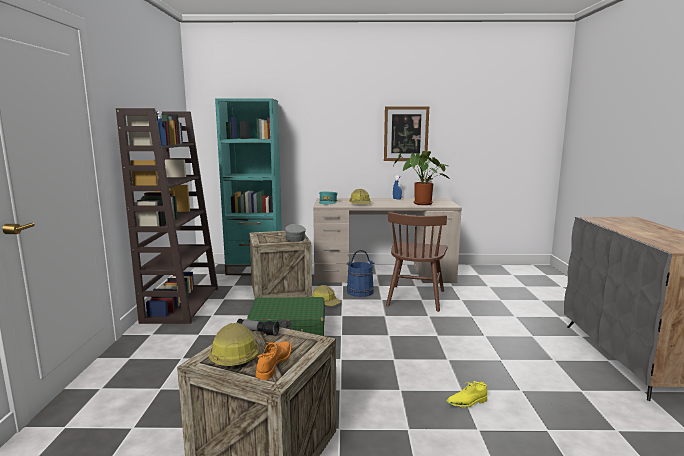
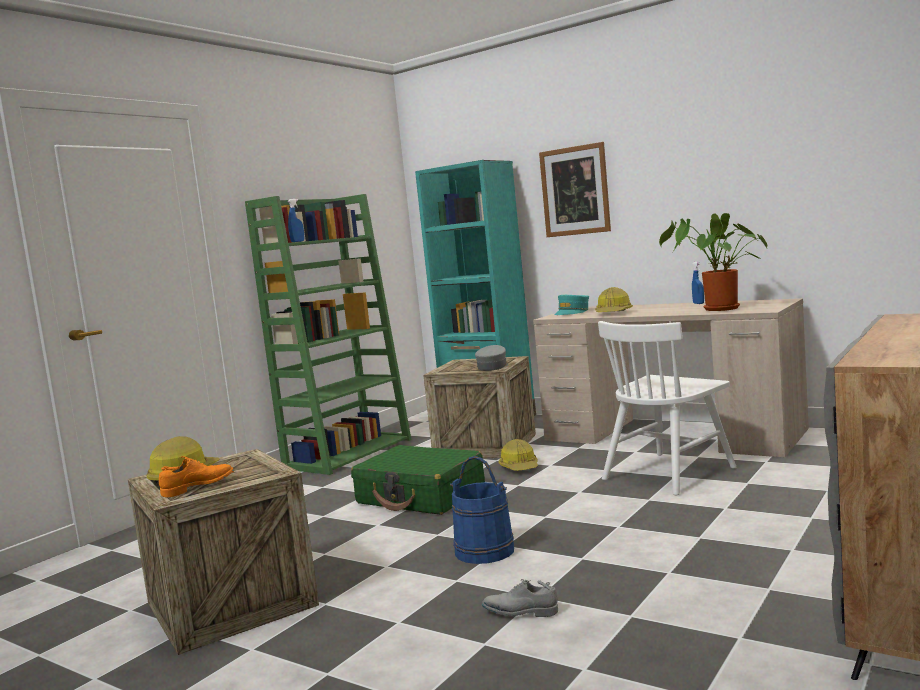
camera: 35 degrees right, 5 degrees down
(181, 304) = (349, 453): brown bookcase -> green bookcase
(257, 332) = (242, 459): flashlight -> none
(360, 291) = (592, 457): blue bucket -> blue bucket (485, 551)
(406, 134) = (714, 187): picture -> picture (575, 191)
(415, 298) = (668, 473): brown chair -> white chair
(467, 403) = (520, 612): yellow shoe -> grey shoe

